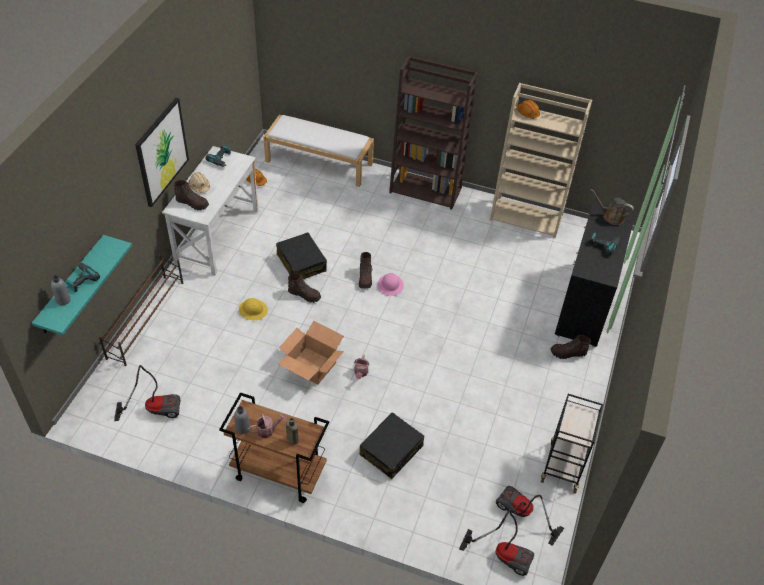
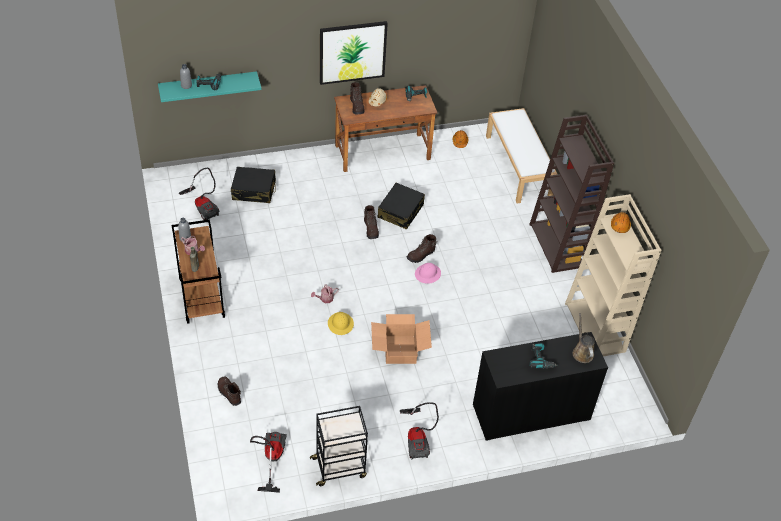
camera: 55 degrees right, 0 degrees up
(146, 319) = (273, 160): brown shoe rack -> none
(217, 236) = (382, 152): white desk -> brown desk
(253, 310) = (330, 209): yellow hard hat -> yellow hard hat (340, 324)
(311, 366) = (307, 268): cardboard box -> cardboard box (399, 350)
(391, 451) = (268, 351): black suitcase -> black suitcase (254, 190)
(503, 554) = (228, 462): vacuum cleaner -> vacuum cleaner (417, 439)
(568, 353) = (460, 423): brown boot -> brown boot (229, 394)

